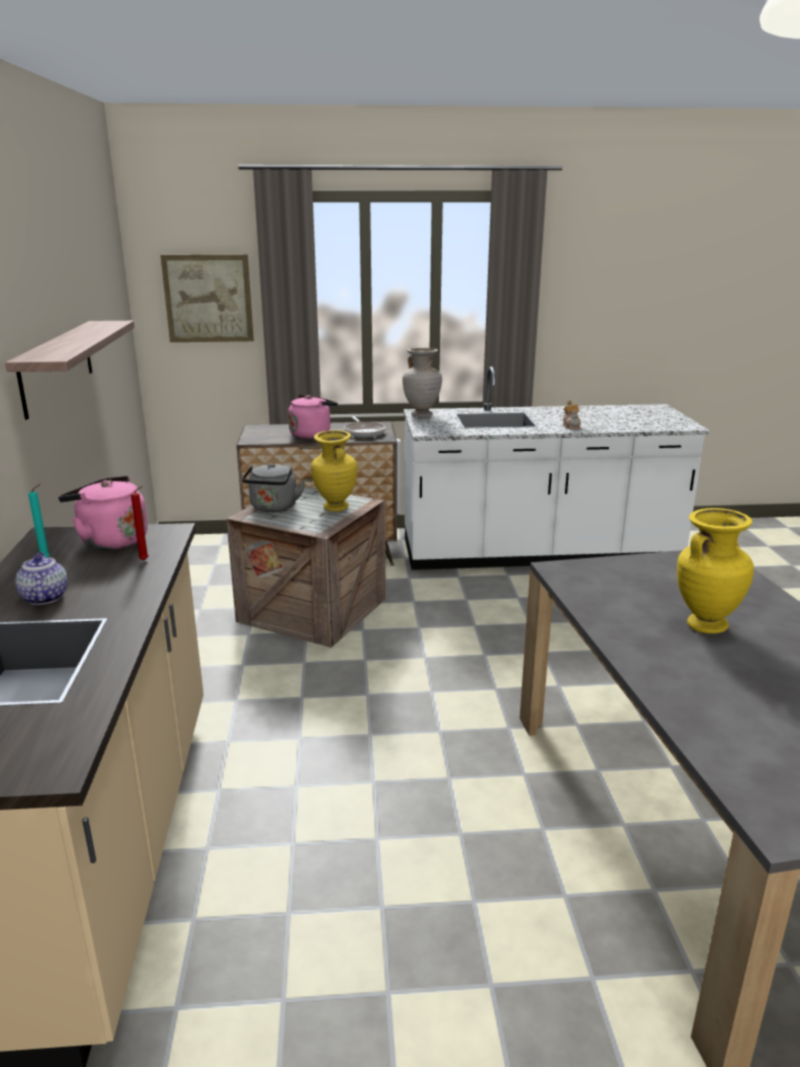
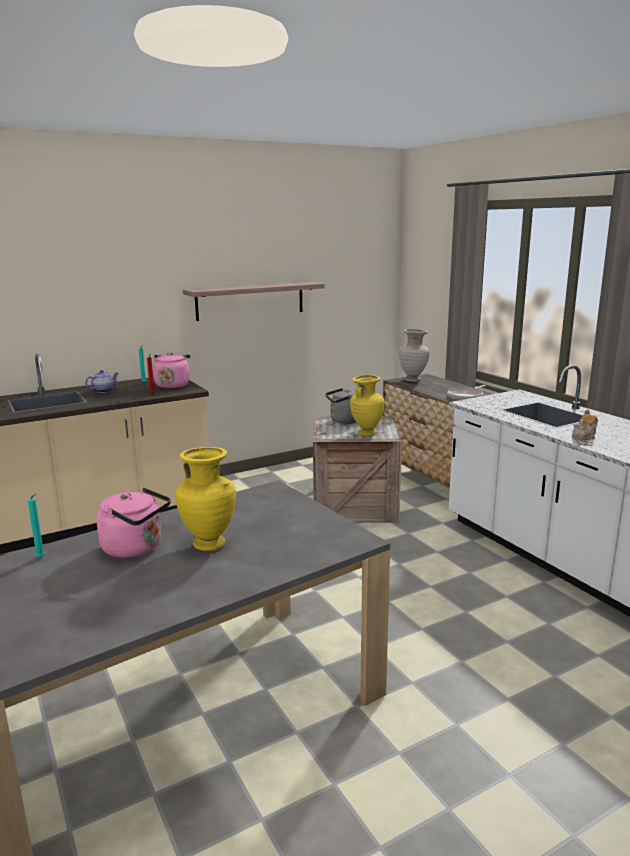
camera: 65 degrees right, 5 degrees down
(208, 298) = (433, 279): picture -> none
(312, 434) = (436, 388): pink kettle -> pink kettle (136, 548)
(422, 415) = (512, 395): beige vase -> beige vase (413, 380)
(719, 742) = (41, 557): none -> turquoise candle

